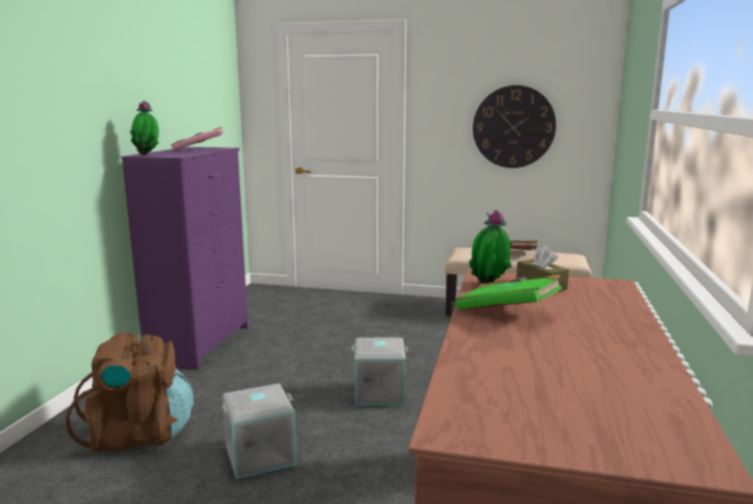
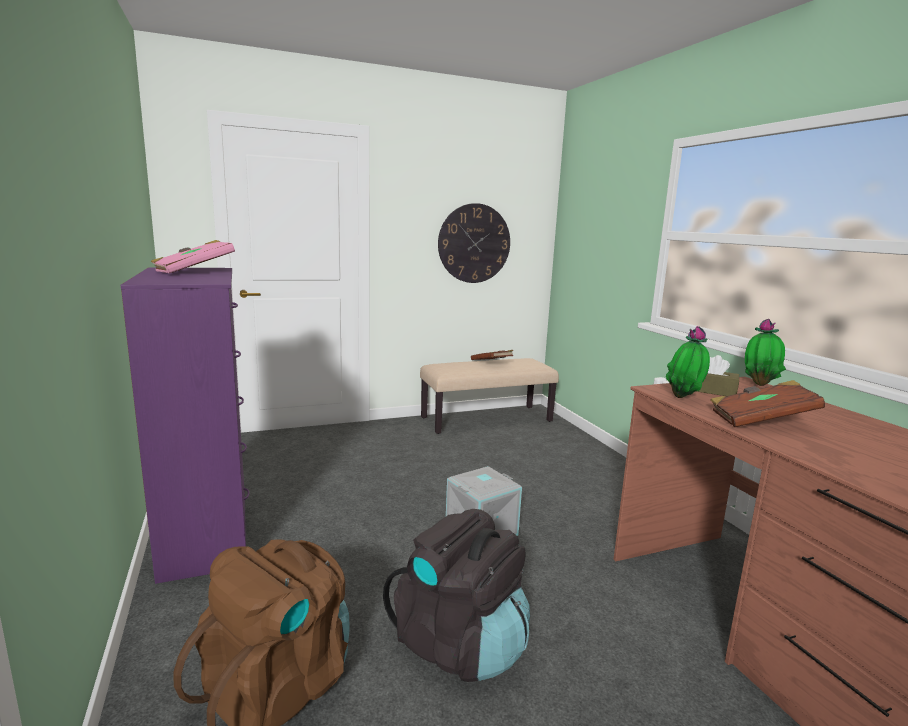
camera: 35 degrees left, 0 degrees up
(147, 155) = (156, 281): potted plant -> potted plant (759, 384)
(260, 454) = (459, 644): grey storage box -> black backpack
(507, 311) = (760, 421): green book -> brown book

